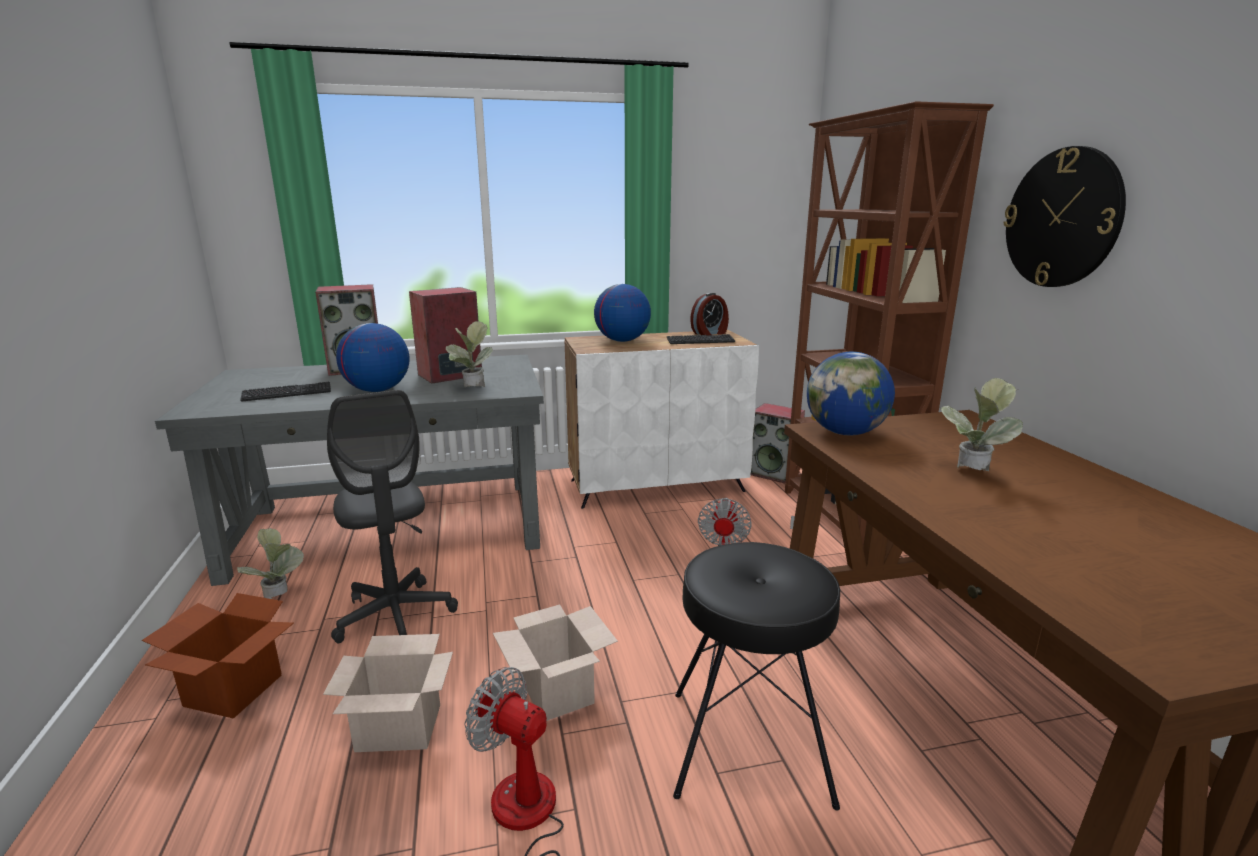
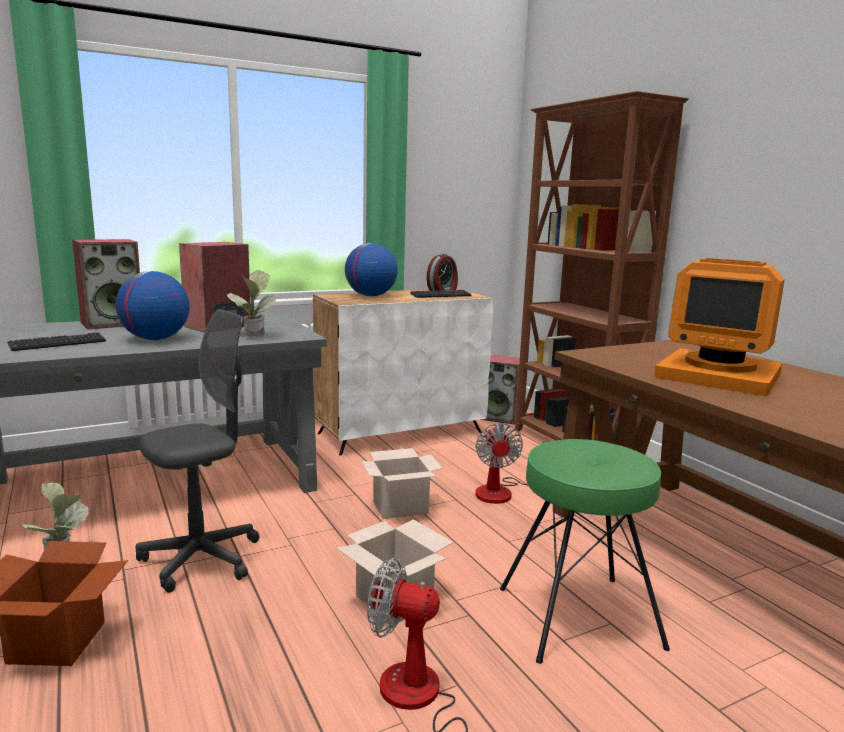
camera: 15 degrees left, 5 degrees down
(395, 616) = (201, 559): grey office chair -> grey office chair turned 90 degrees counterclockwise
(401, 727) = (259, 647): cardboard box -> cardboard box (401, 507)
(748, 744) = (578, 616): black stool -> green stool
(845, 433) = (607, 355): globe -> none
(970, 474) = (719, 375): potted plant -> monitor
(1062, 218) = (751, 183): wall clock -> none

